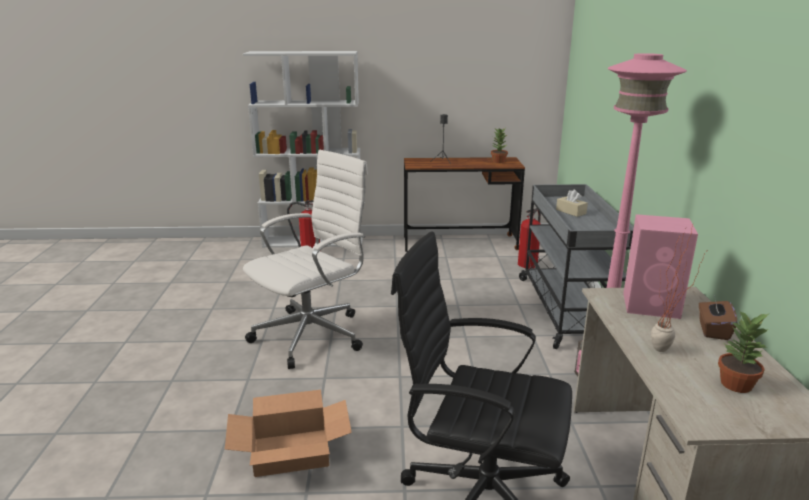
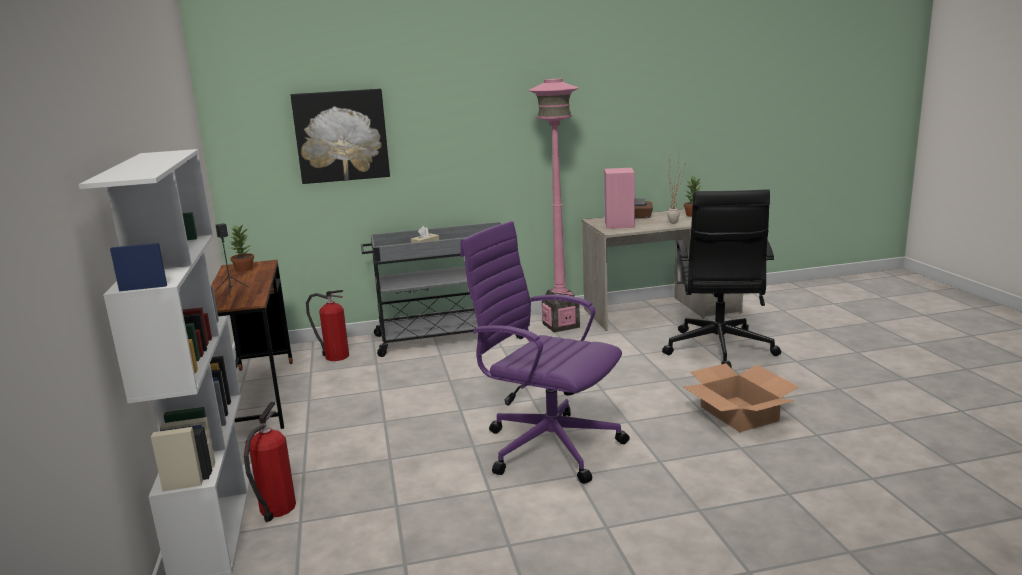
camera: 100 degrees left, 5 degrees down
(313, 334) = (548, 445): white office chair -> purple office chair
(602, 83) = (341, 136): none -> picture

